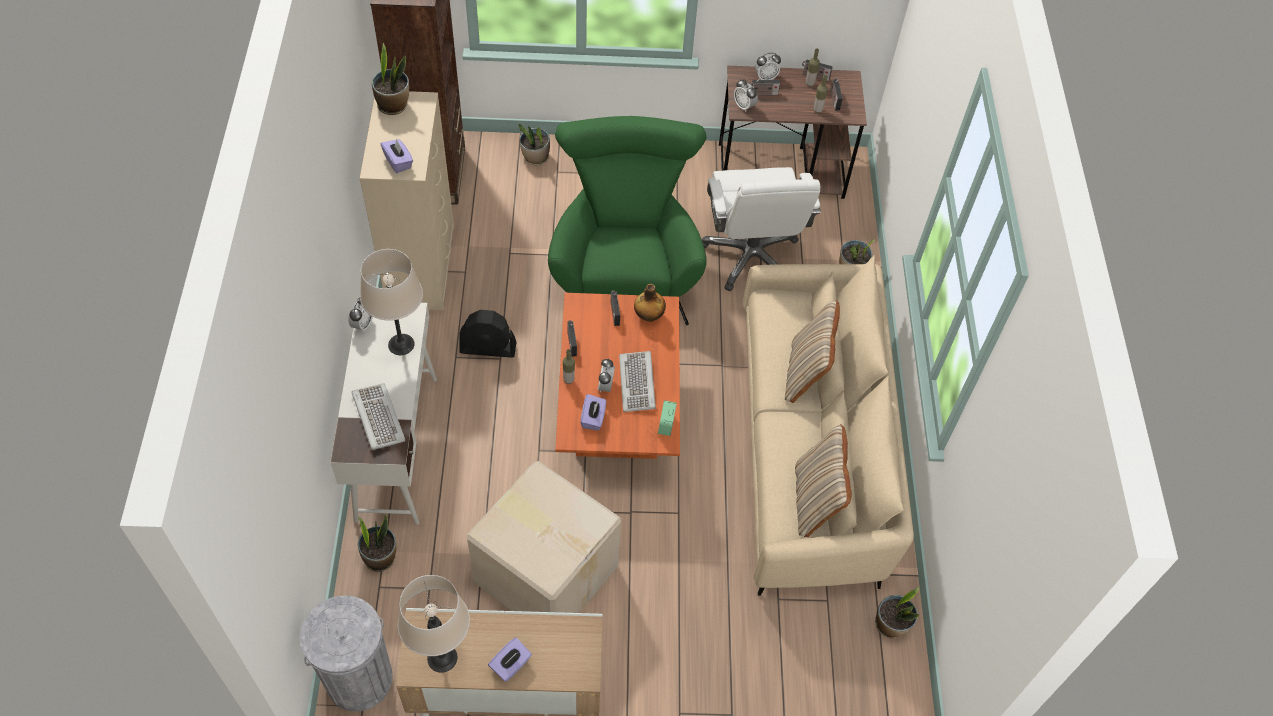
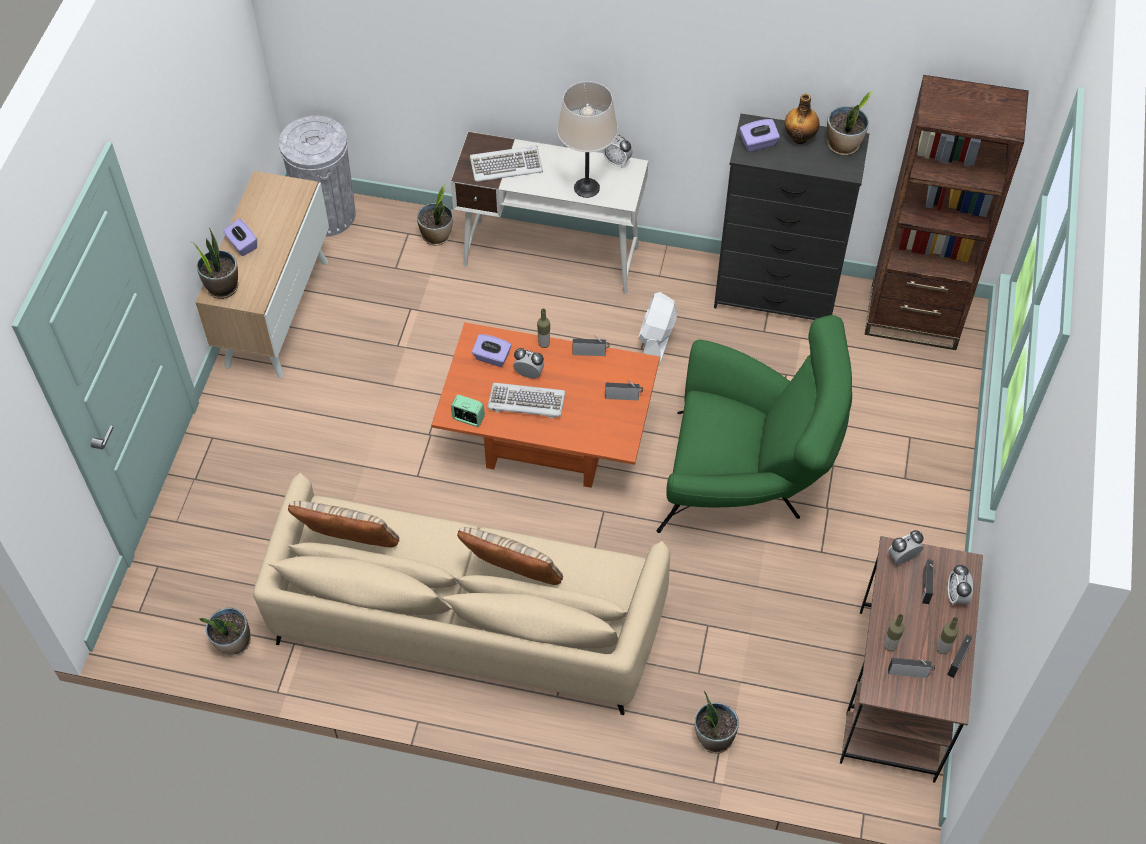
camera: 105 degrees right, 0 degrees up
(421, 266) = (777, 294): beige dresser -> black dresser
(442, 658) = (266, 201): beige table lamp -> none
(488, 348) = (656, 340): black fan -> white fan
(535, 157) = (935, 418): potted plant -> potted plant (222, 287)
(546, 571) = (386, 356): cardboard box -> none
(648, 316) = (612, 427): bottle -> bottle (800, 137)
(751, 256) = (751, 622): white office chair -> none

